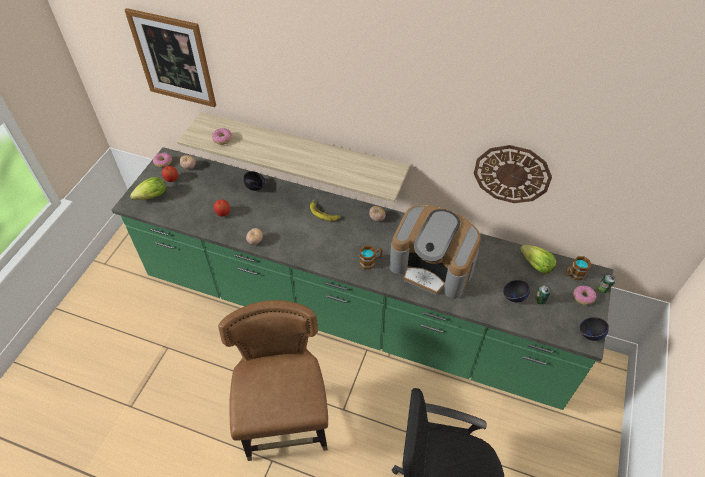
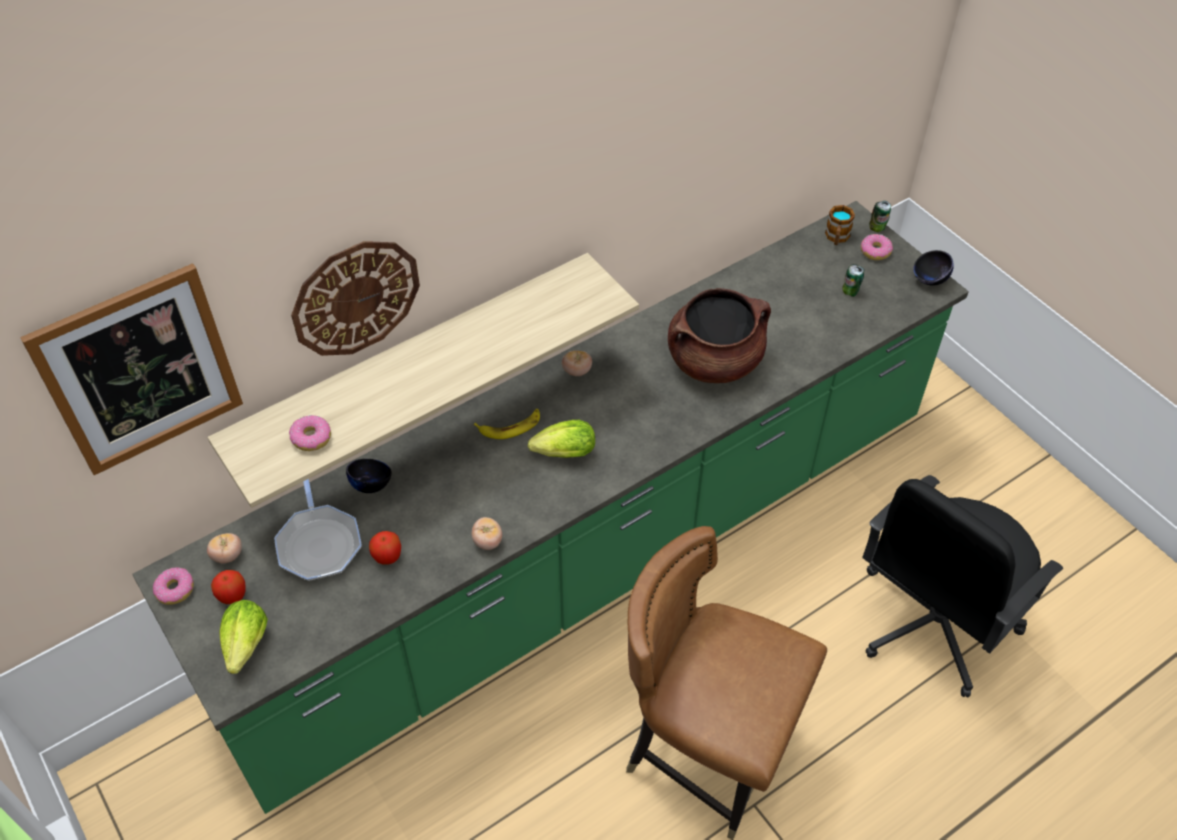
camera: 55 degrees left, 0 degrees up
(214, 188) = (319, 543): none -> frying pan
(370, 262) = (650, 422): mug -> none
(433, 266) = (714, 361): coffee machine -> brown cooking pot
(512, 174) = (723, 161): wall clock -> wall clock (355, 298)
(514, 296) = (825, 311): black bowl -> none
(534, 264) = (792, 262): lettuce -> lettuce (561, 453)

